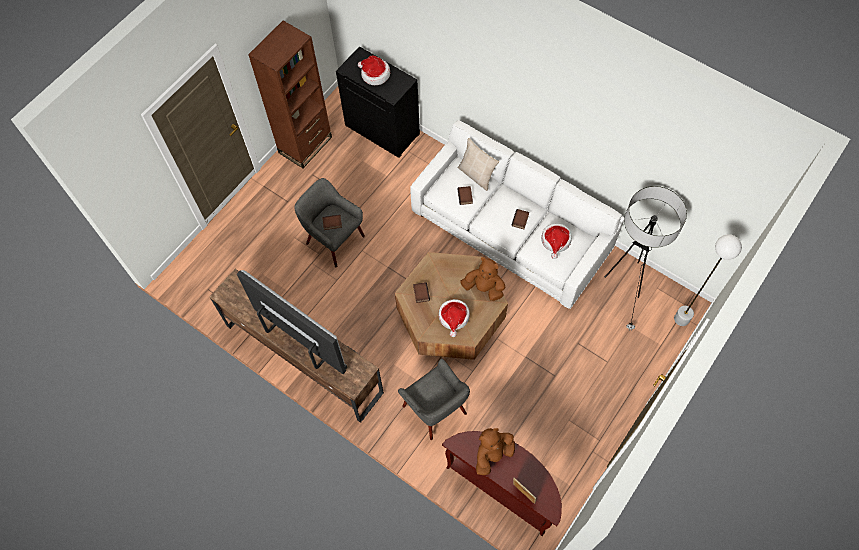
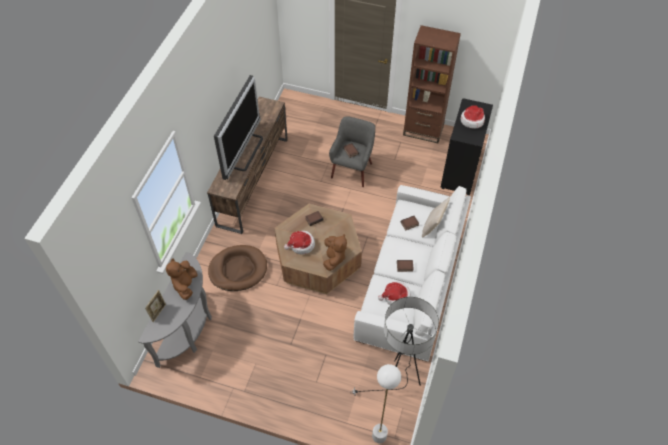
camera: 70 degrees right, 10 degrees down
(435, 409) = (238, 269): grey armchair -> brown dog bed
(493, 454) = (185, 285): brown plush toy -> brown plush toy turned 120 degrees counterclockwise
(503, 487) = (188, 330): brown console table -> grey console table

